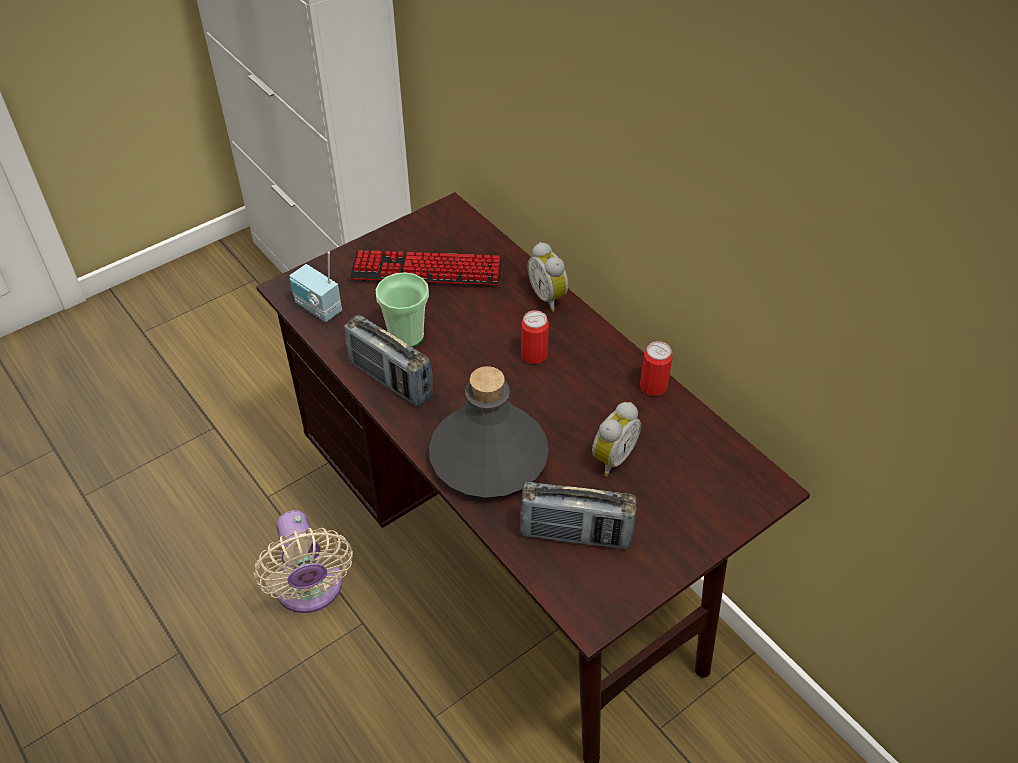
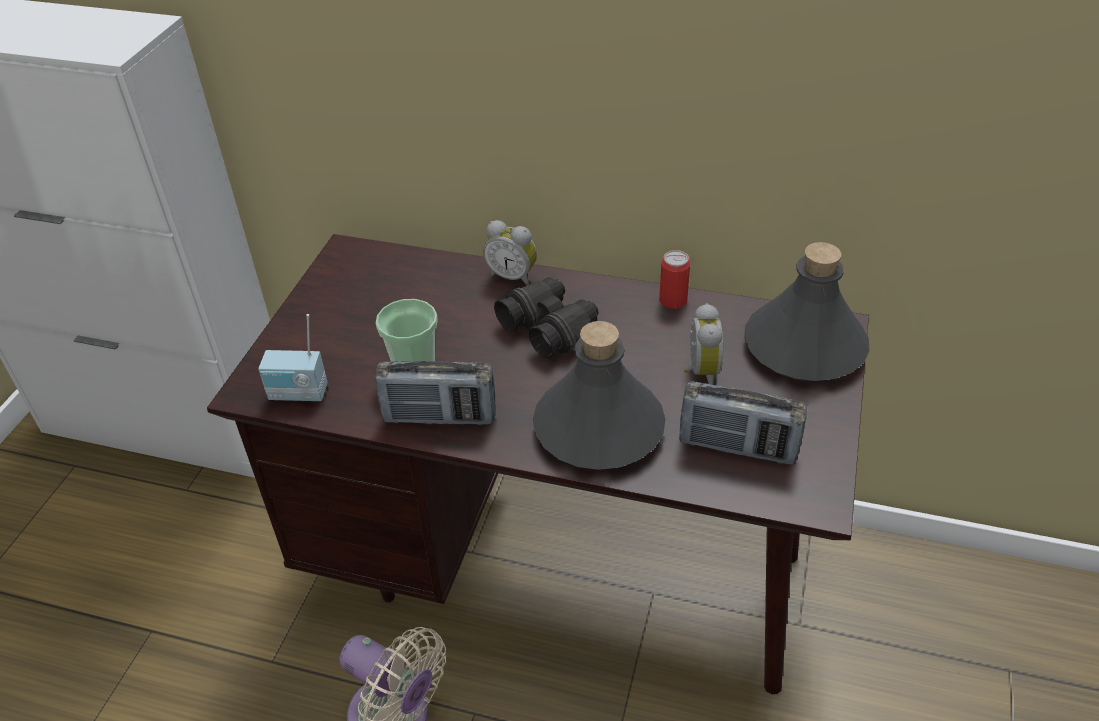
camera: 35 degrees left, 5 degrees down
(427, 271) = (376, 309): keyboard -> none
(534, 355) = (549, 327): can -> black binoculars
(575, 535) = (737, 447): radio -> radio turned 45 degrees clockwise
(719, 489) = (805, 348): none -> grey bottle

